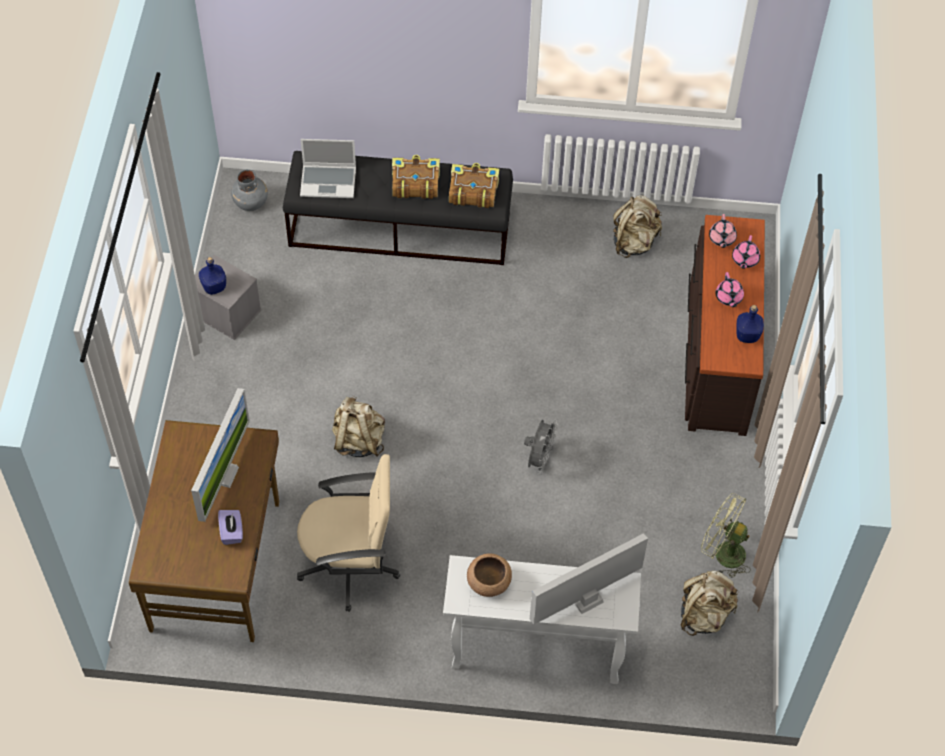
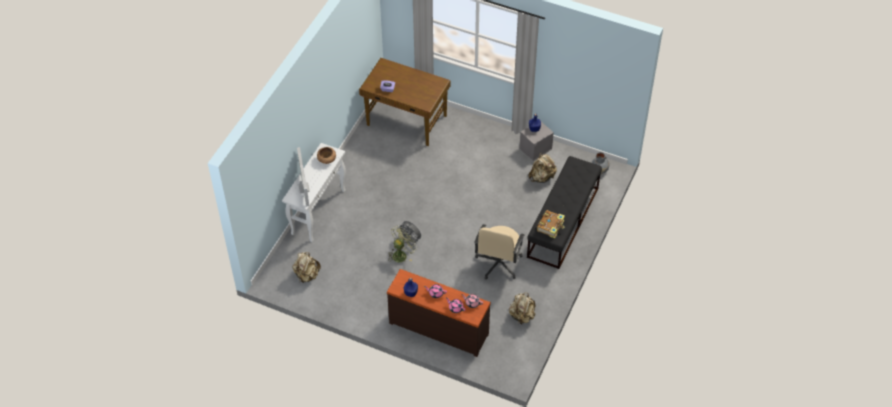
camera: 110 degrees right, 5 degrees down
(224, 474) = (415, 92): monitor -> none
(329, 182) = (575, 173): laptop -> none
(350, 565) = (387, 162): beige office chair -> beige office chair (498, 263)
(358, 440) = (447, 179): beige backpack -> beige backpack (542, 177)
(414, 183) = (564, 205): book -> none
(723, 553) = (333, 292): green fan -> green fan (401, 254)

